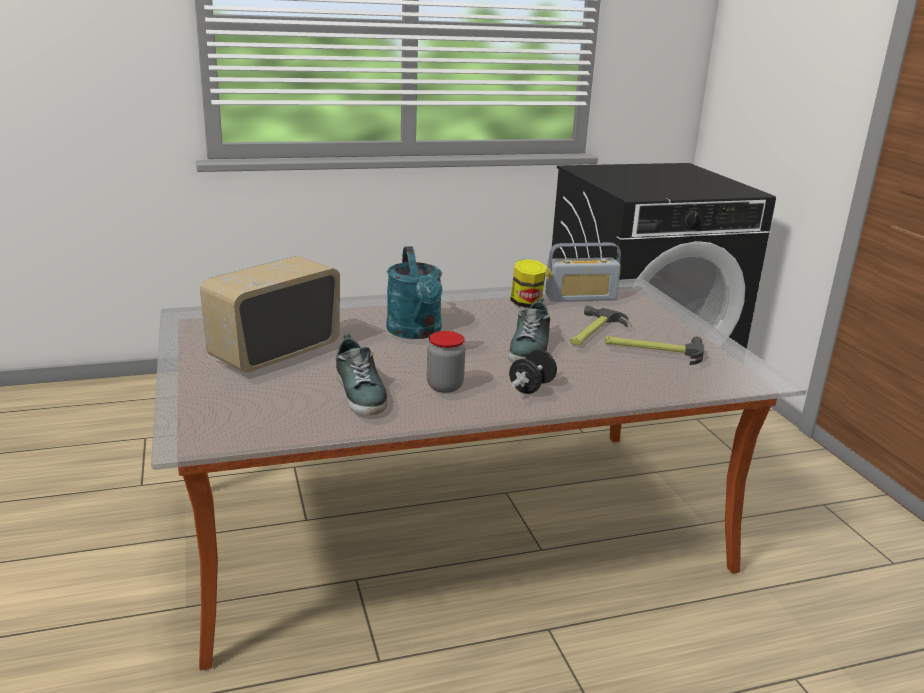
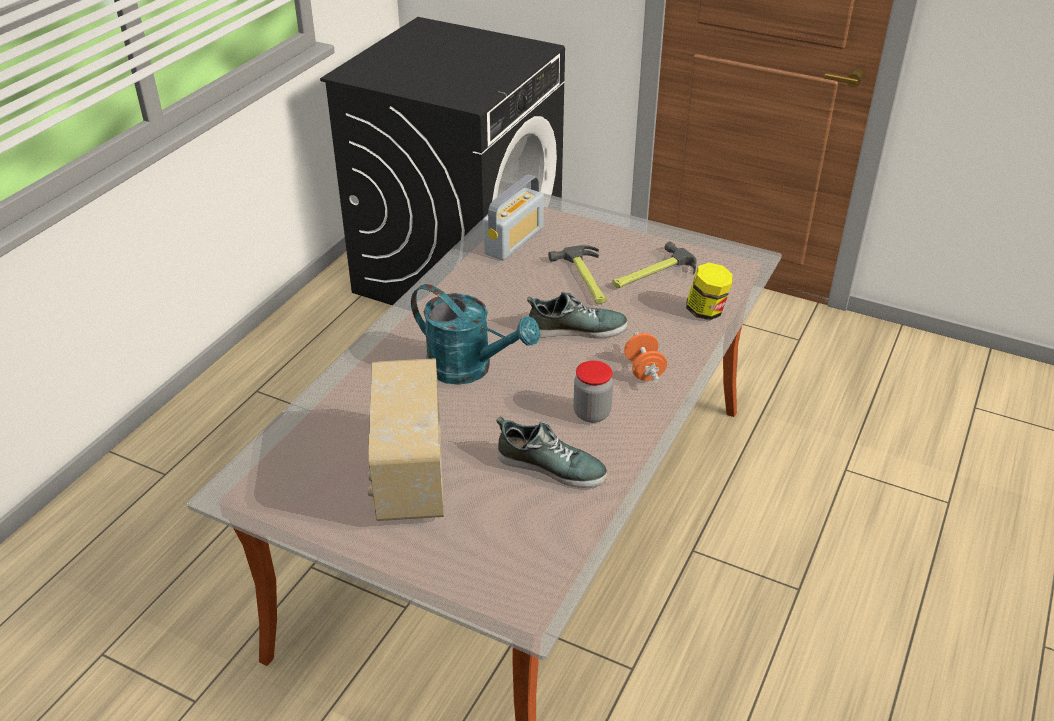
camera: 45 degrees left, 15 degrees up
(526, 304) = (489, 275): jar -> jar (706, 311)
(530, 348) = (577, 328): shoe -> shoe turned 60 degrees counterclockwise
(531, 387) = (644, 370): black dumbbell -> orange dumbbell

